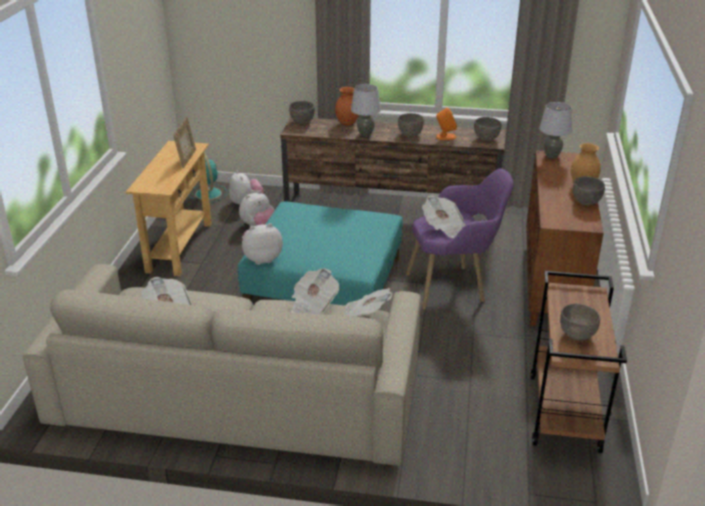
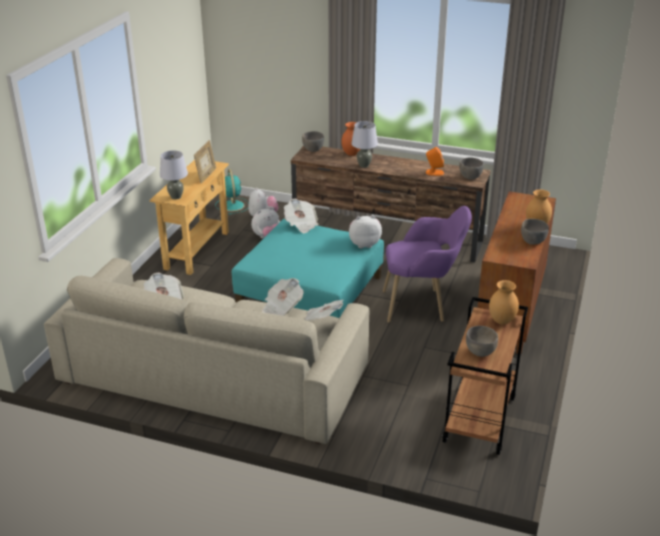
camera: 10 degrees right, 0 degrees up
(262, 259) = (252, 266): plush toy -> plush toy (364, 244)
(410, 134) = (403, 168): grey bowl -> none
(443, 227) = (410, 252): newspaper -> newspaper (301, 224)
(551, 156) = (520, 197): grey table lamp -> grey table lamp (176, 197)
(584, 296) = (501, 321): none -> brown vase

